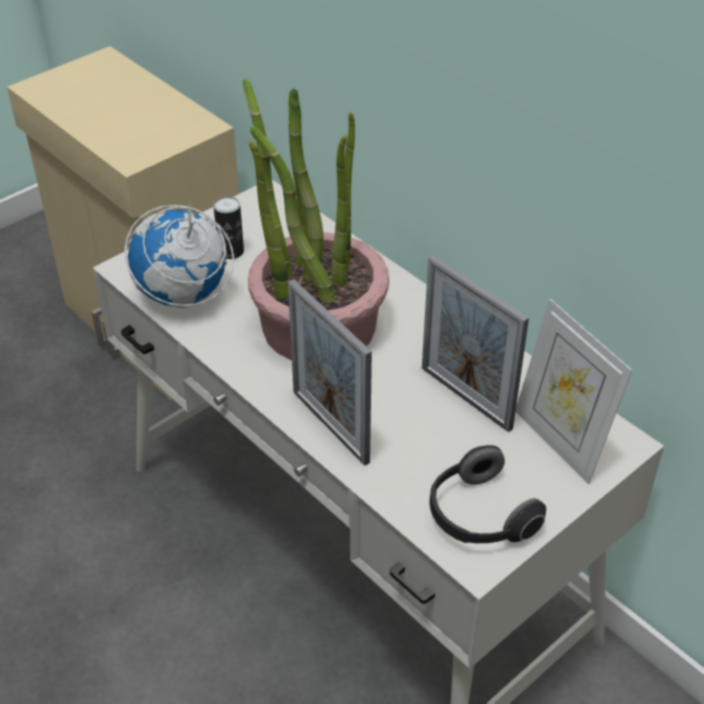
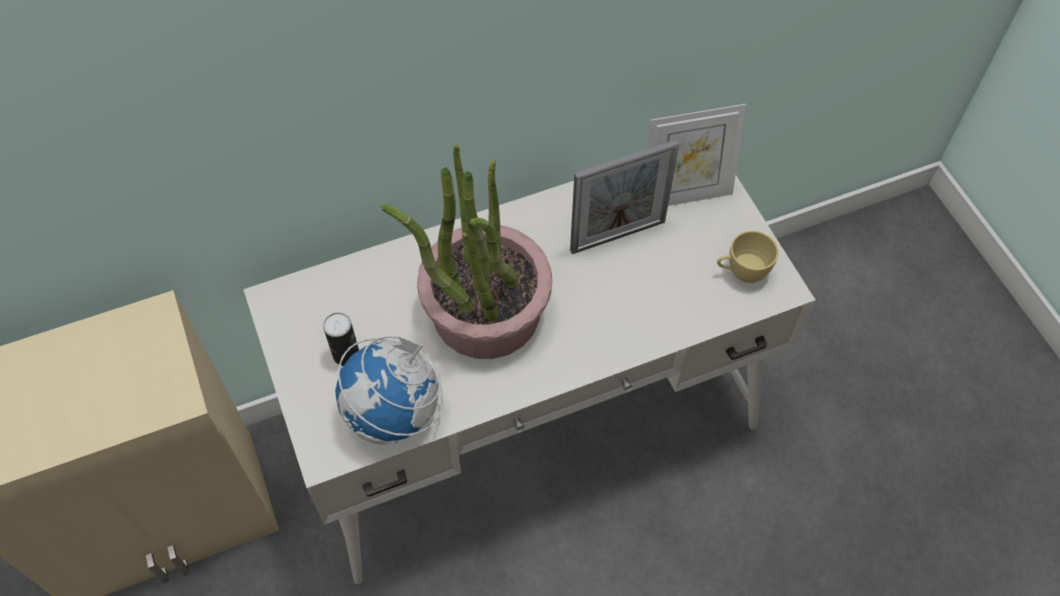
camera: 70 degrees left, 15 degrees up
(330, 426) = (614, 340): picture frame -> none
(478, 516) = (741, 272): headphones -> yellow cup

